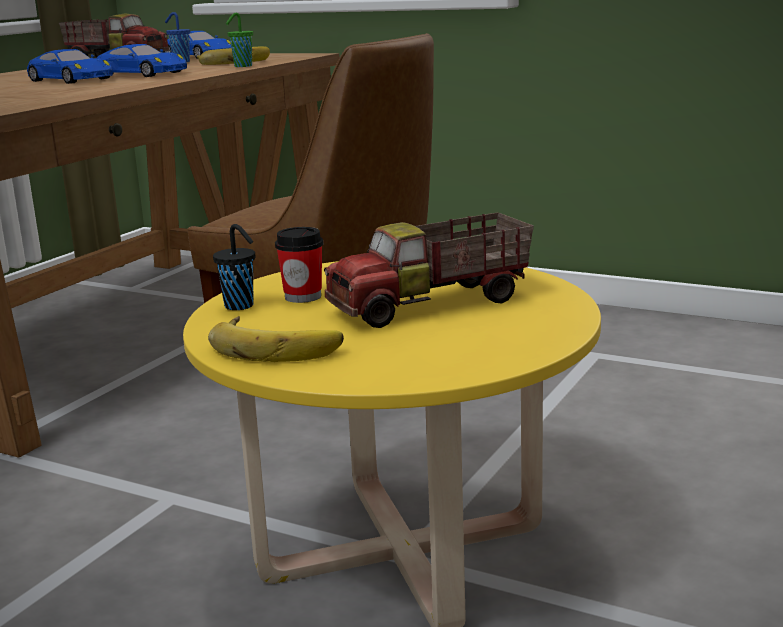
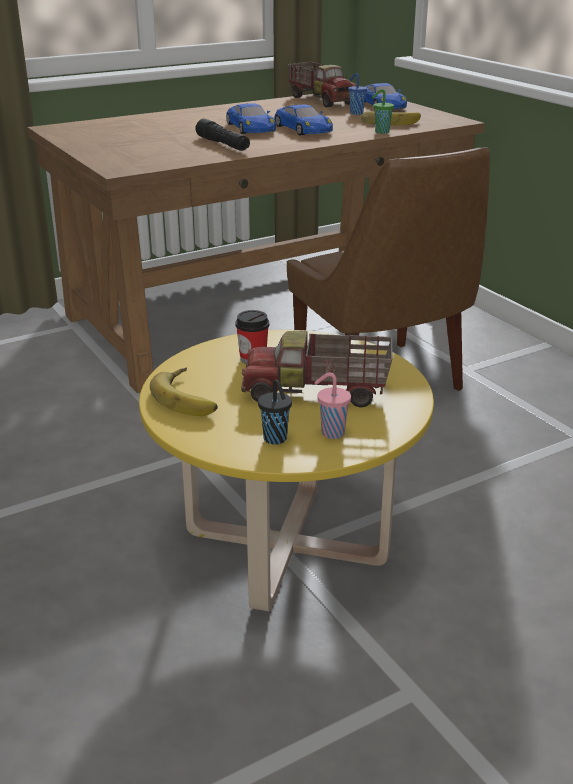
camera: 30 degrees right, 10 degrees up
(62, 90) = (223, 144): none -> black flashlight
(240, 306) = (209, 355): black cup -> black cup (276, 439)
(507, 330) = (331, 433): none -> pink cup

